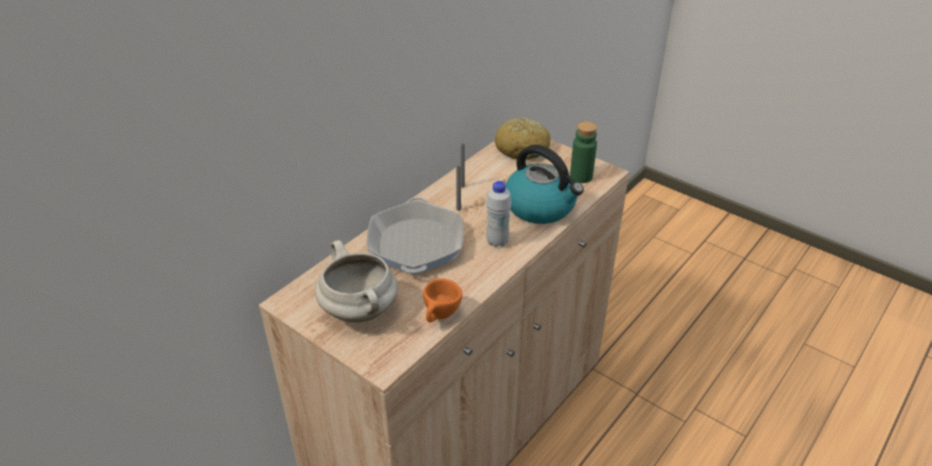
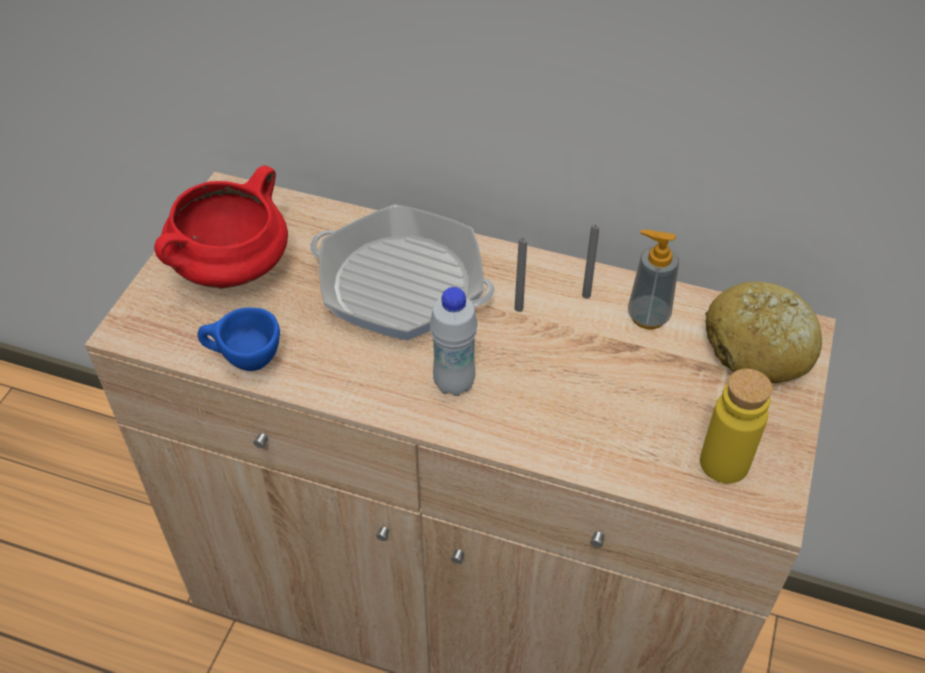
camera: 70 degrees right, 10 degrees up
(361, 310) = (231, 271): white cooking pot -> red cooking pot
(416, 244) = (401, 284): frying pan -> frying pan turned 135 degrees counterclockwise
(440, 317) = (244, 362): orange cup -> blue cup
(486, 172) = (648, 316): none -> soap dispenser
(541, 207) = (586, 421): kettle -> none
(581, 176) = (724, 463): green bottle -> yellow bottle

